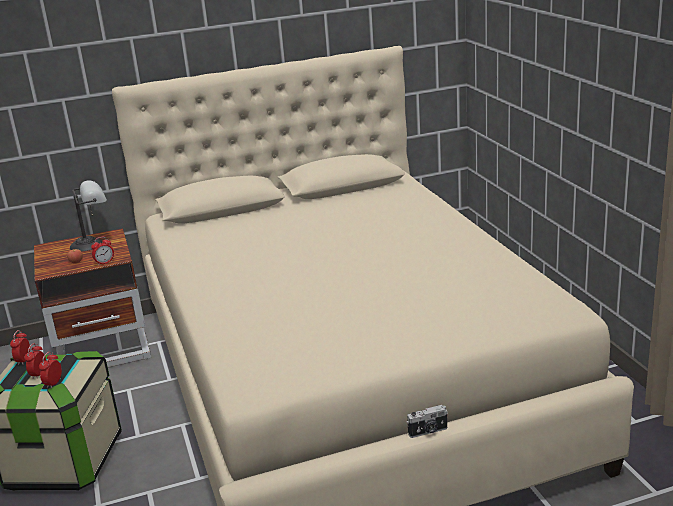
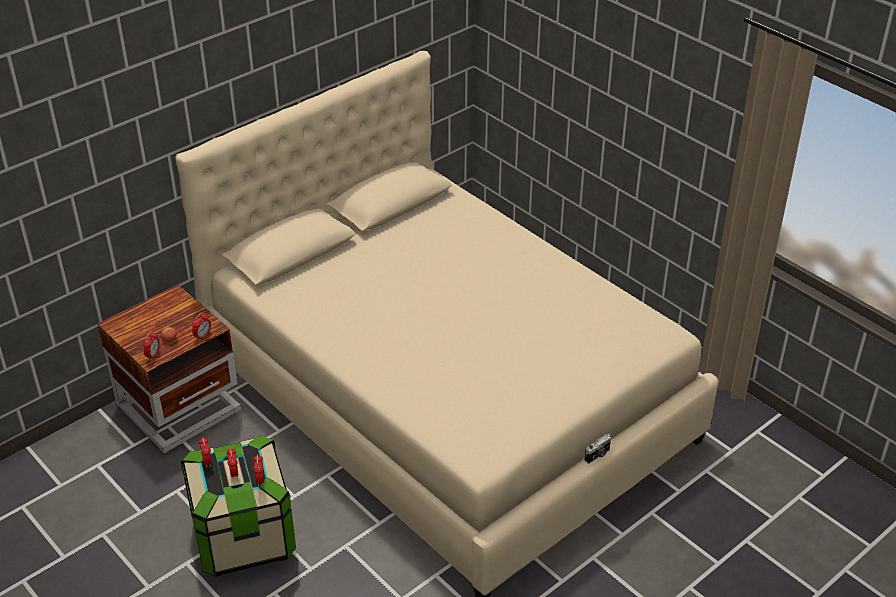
camera: 25 degrees left, 15 degrees up
(51, 270) = (153, 355): none -> alarm clock
(93, 242) = (164, 310): table lamp -> none

